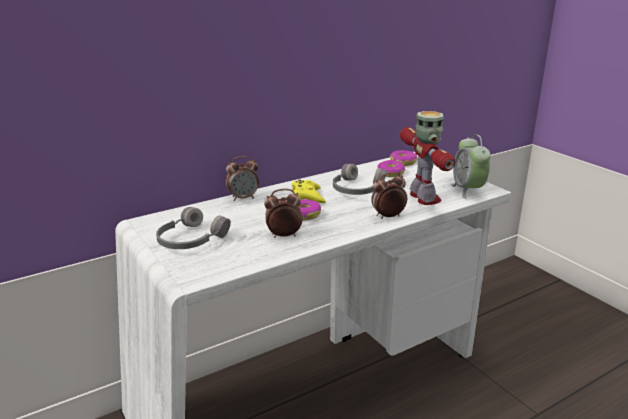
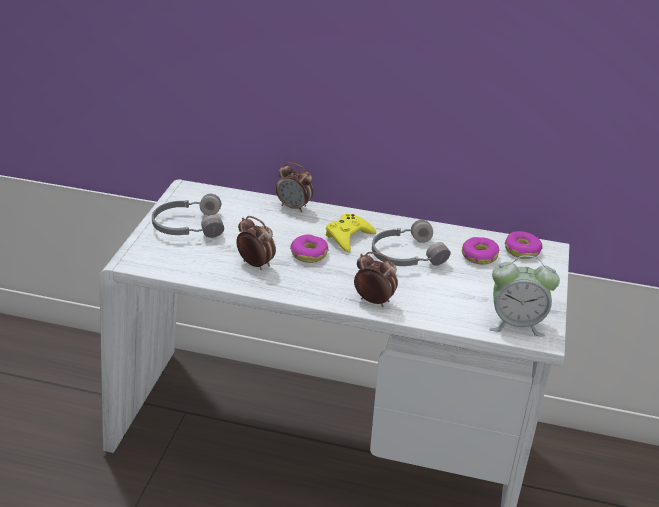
camera: 45 degrees right, 10 degrees up
(424, 198) = (450, 303): toy robot -> none
(468, 190) = (516, 323): alarm clock -> alarm clock turned 120 degrees counterclockwise

